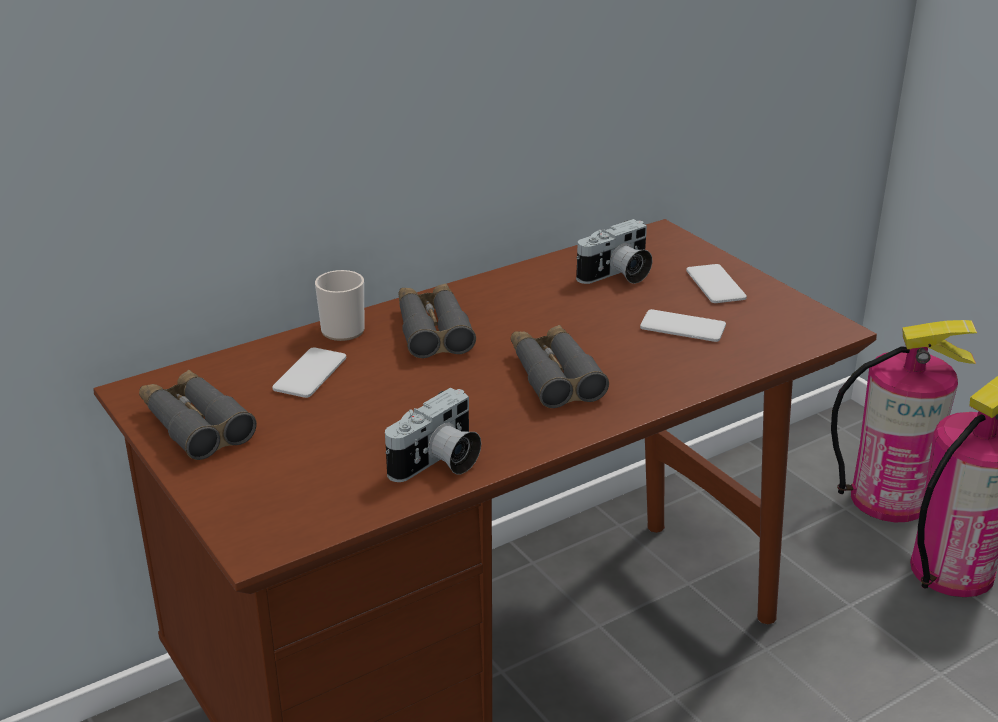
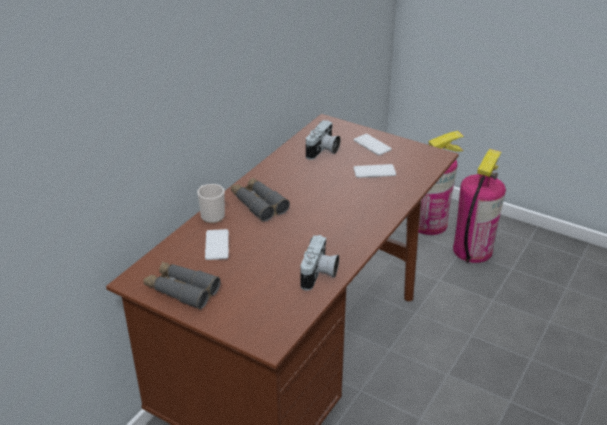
camera: 25 degrees left, 5 degrees up
(554, 376) = (336, 213): grey binoculars -> none

